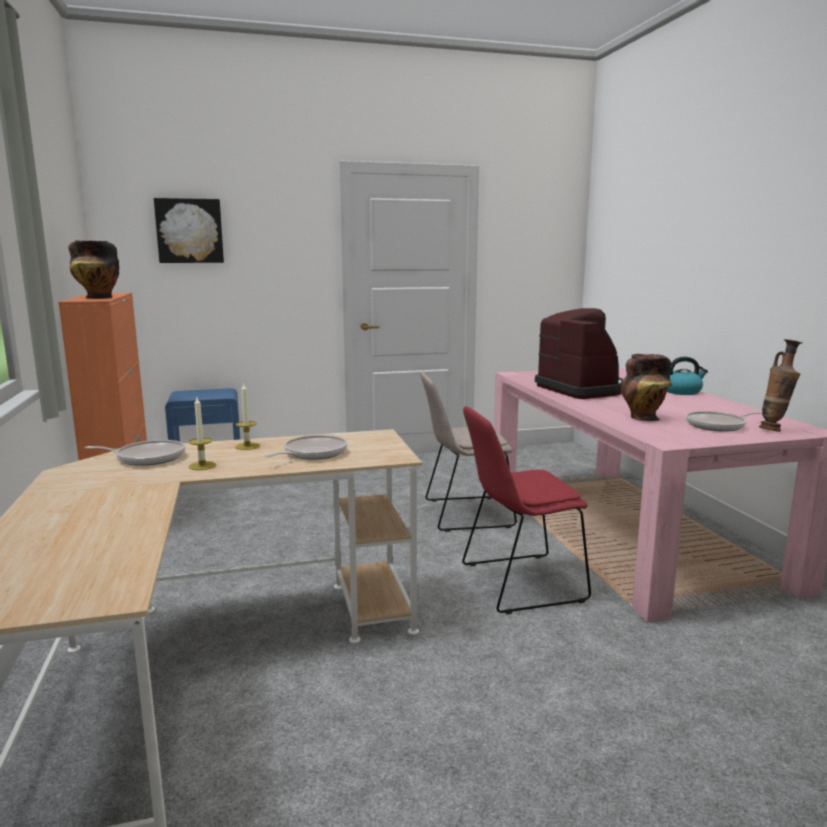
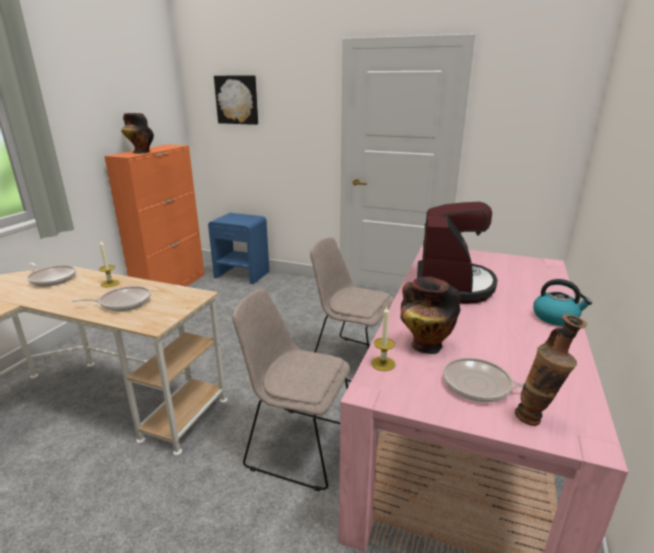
camera: 35 degrees right, 10 degrees up
(202, 466) = (56, 294): candle -> candle (383, 363)
(518, 583) = (297, 445): red chair -> beige chair

